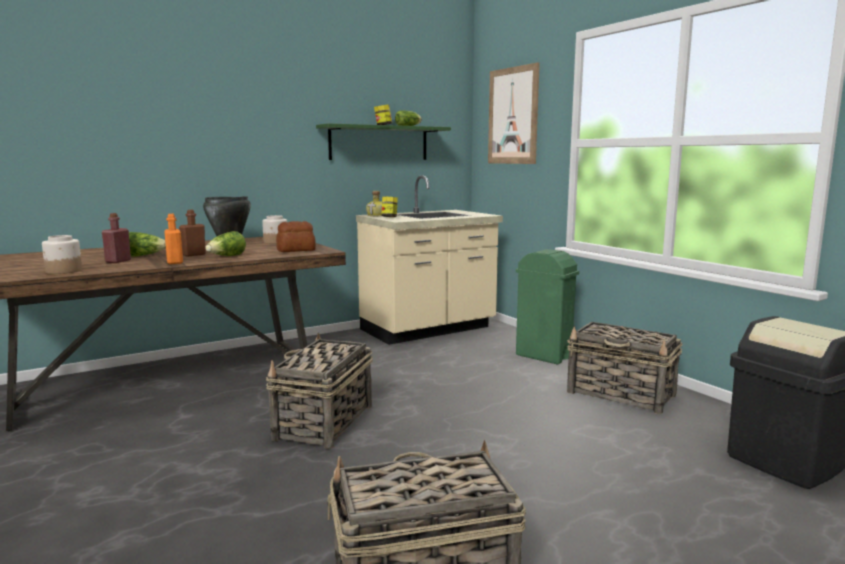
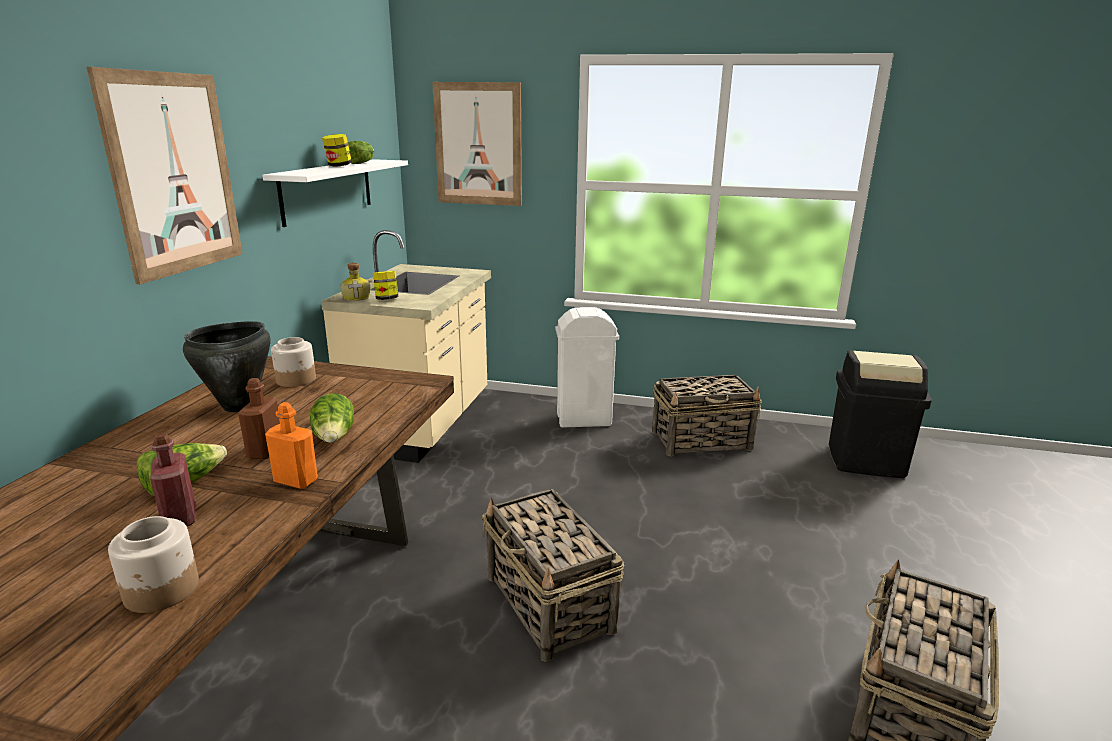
camera: 45 degrees left, 10 degrees up
(244, 116) = (174, 174): none -> picture
(296, 250) = (384, 390): bread -> none
(379, 143) = (327, 190): green shelf -> white shelf
(543, 356) = (583, 420): green trash can -> white trash can

